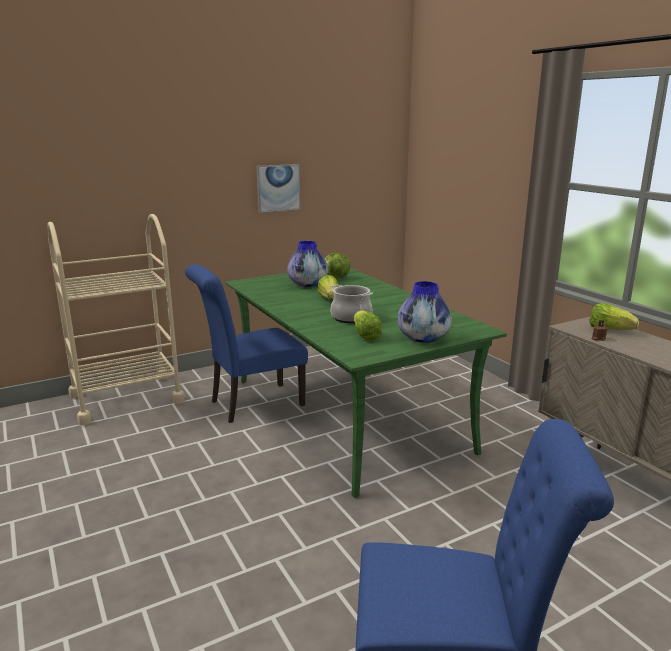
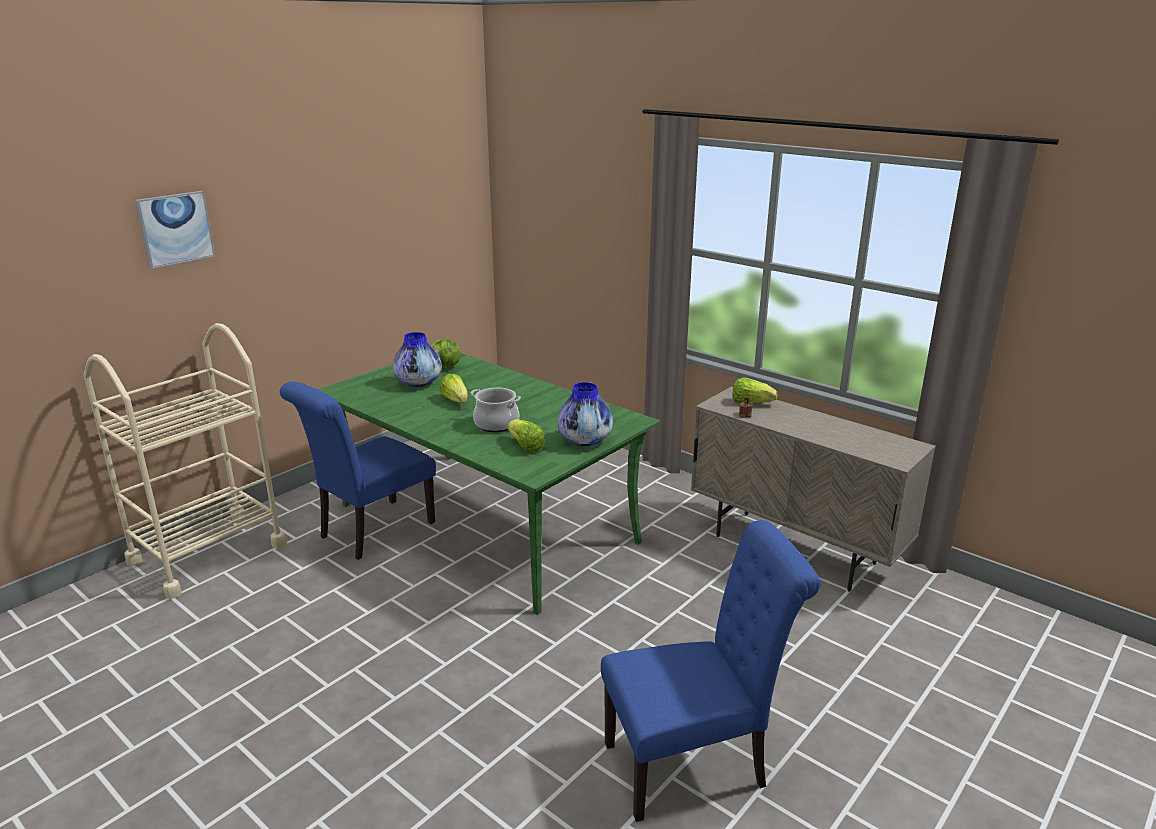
camera: 20 degrees left, 5 degrees up
(278, 188) = (351, 262): picture -> picture (175, 229)

